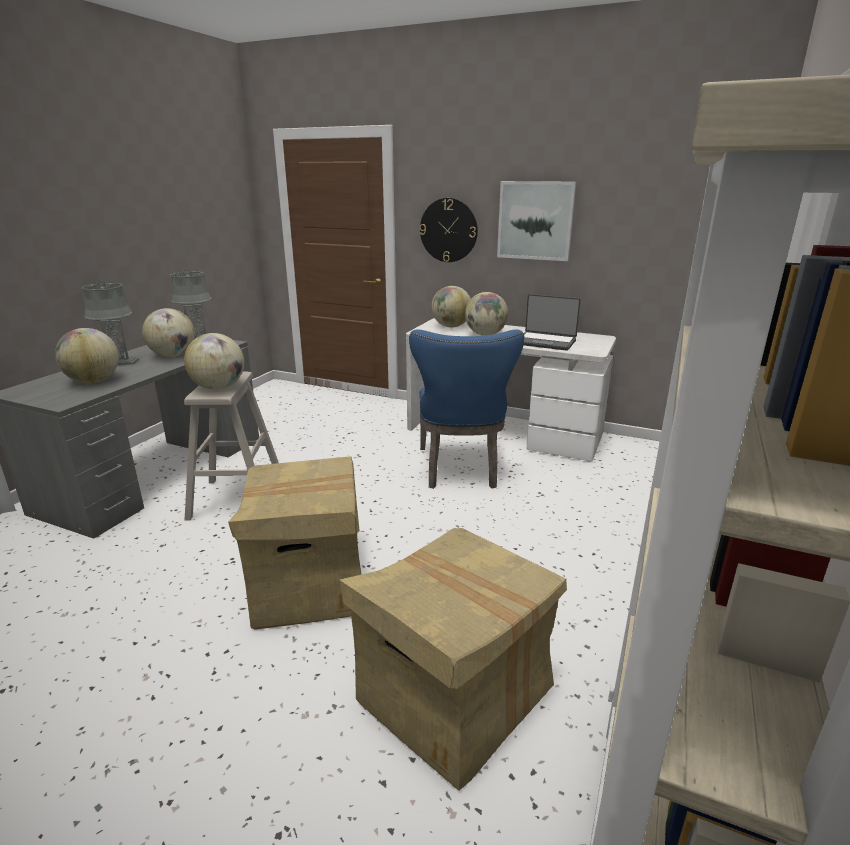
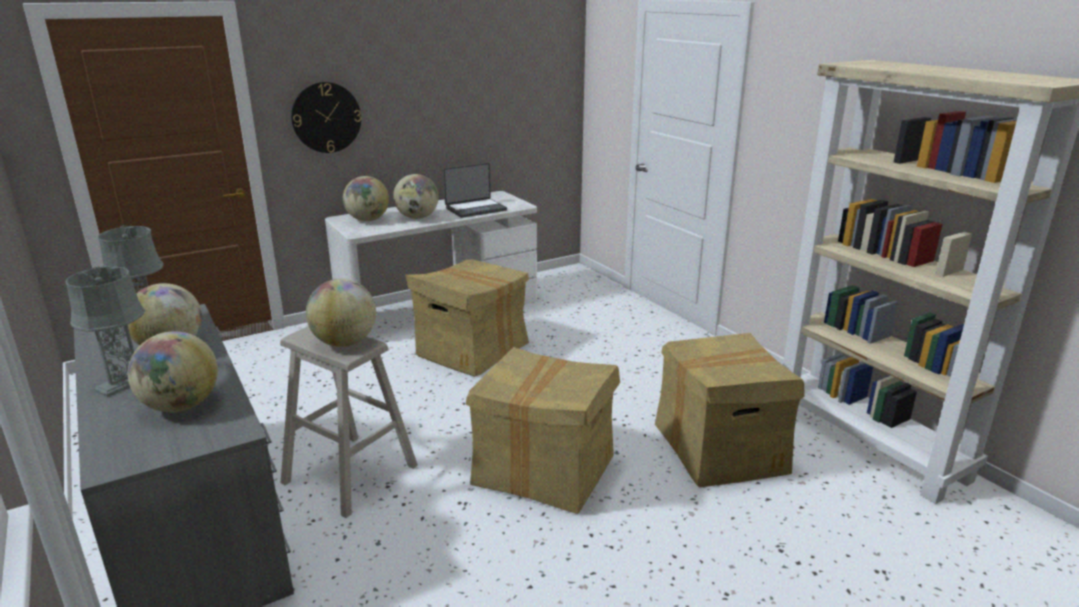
camera: 55 degrees left, 0 degrees up
(460, 470) = (472, 350): blue chair -> cardboard box
(535, 220) = (417, 97): picture -> none

